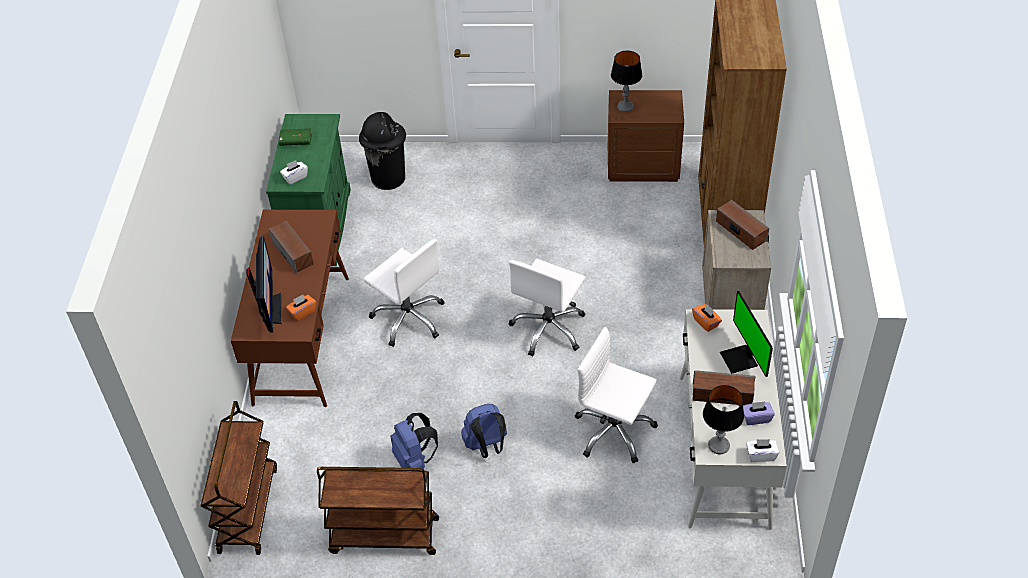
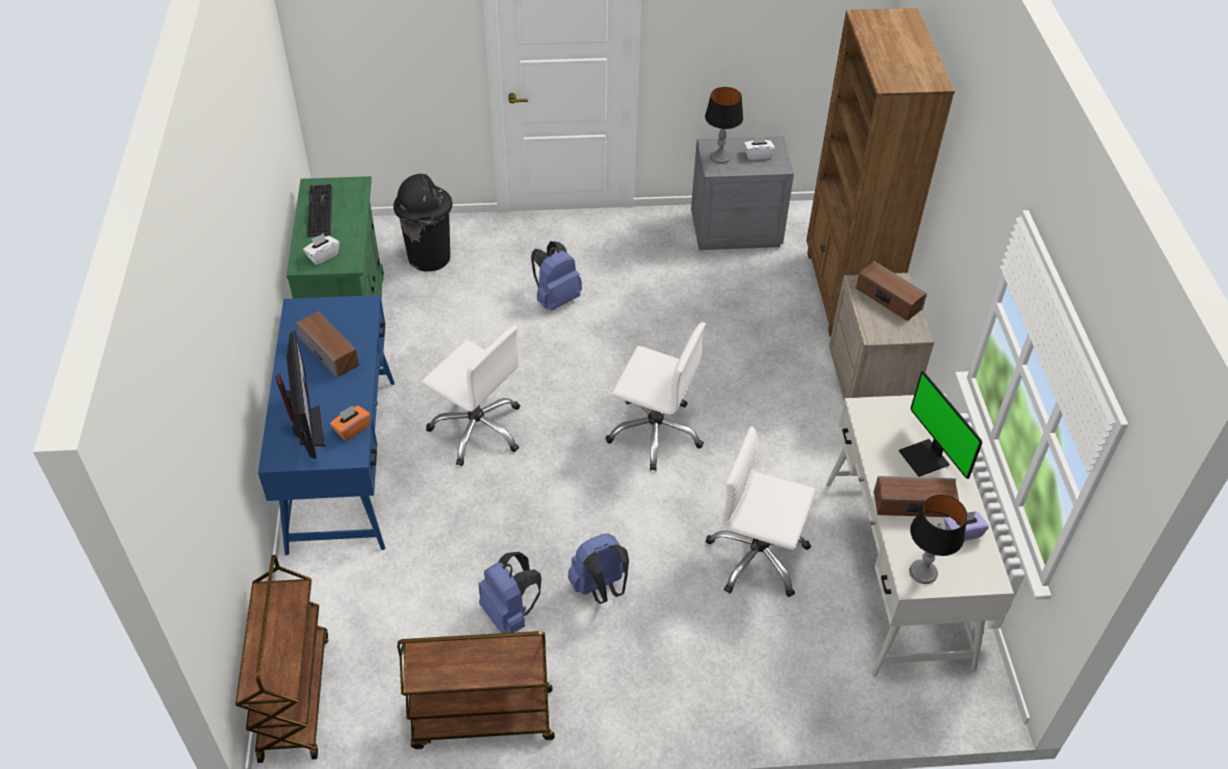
camera: 10 degrees left, 0 degrees up
(296, 141) = (318, 211): green book -> keyboard
(302, 339) = (343, 462): brown desk -> blue desk
(485, 217) = (555, 299): none -> blue backpack
(549, 329) = (655, 432): white office chair -> white office chair turned 90 degrees counterclockwise
(643, 165) = (735, 230): brown nightstand -> grey nightstand
(706, 322) = (873, 413): orange tissue box -> none
(761, 455) = (978, 581): white tissue box -> white tissue box (757, 155)

